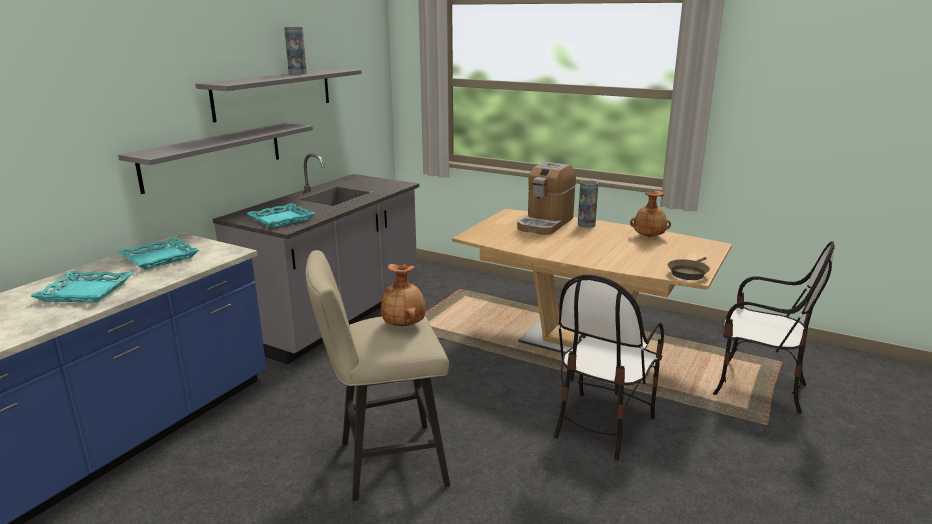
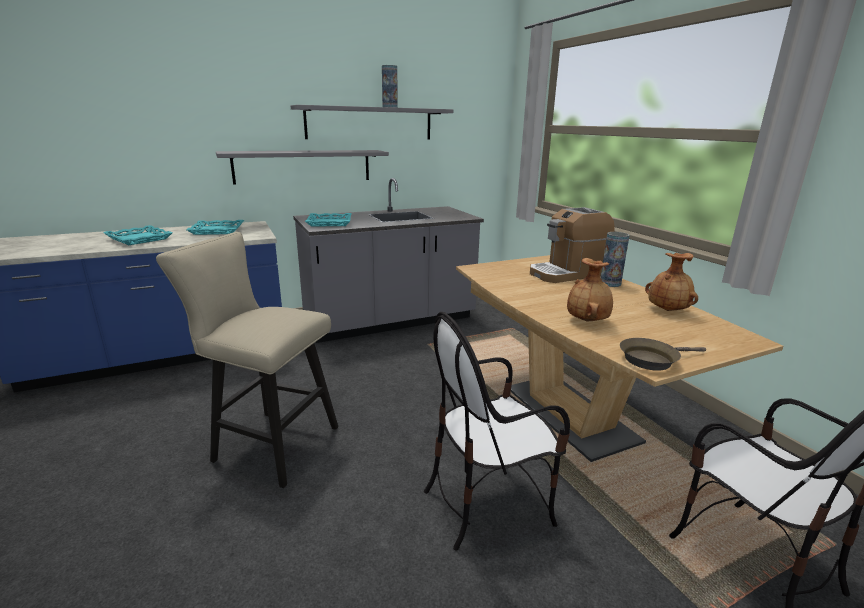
camera: 35 degrees right, 0 degrees up
(404, 325) = (278, 317): brown vase -> brown vase (588, 321)

